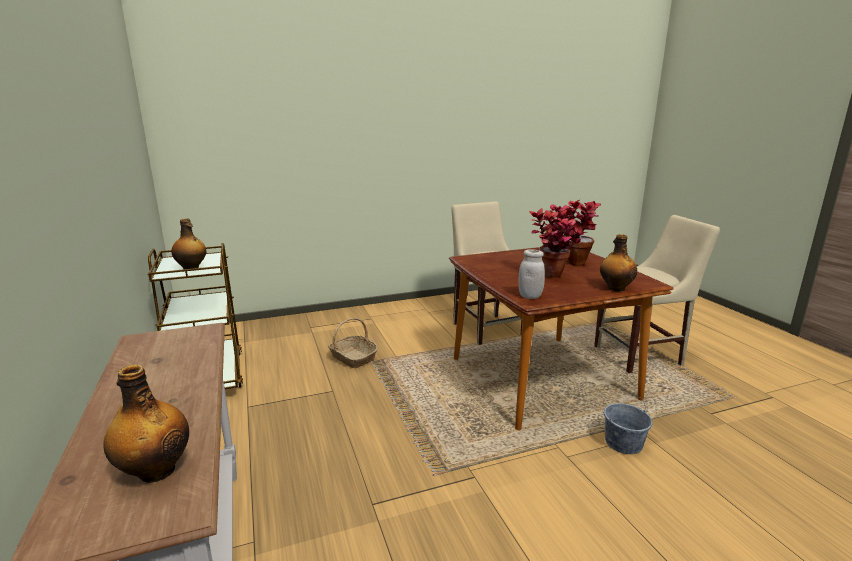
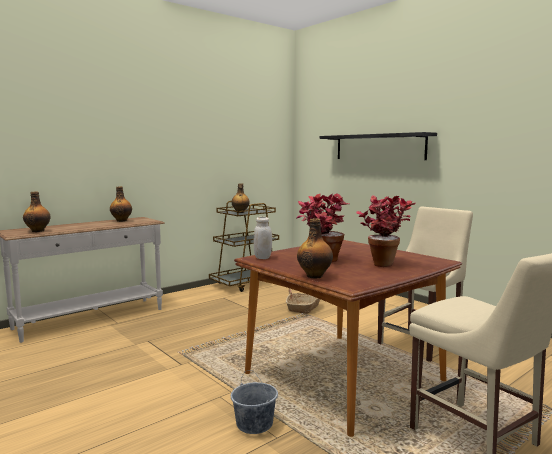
camera: 70 degrees right, 10 degrees down
(148, 358) = (121, 220): none -> bottle
(323, 141) = (379, 147): none -> black shelf

